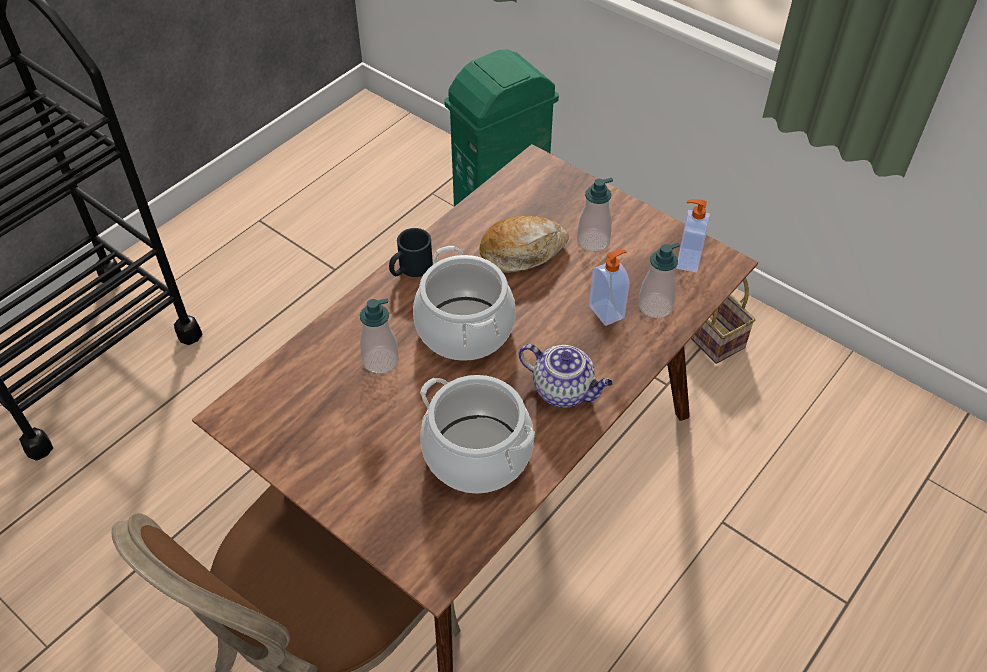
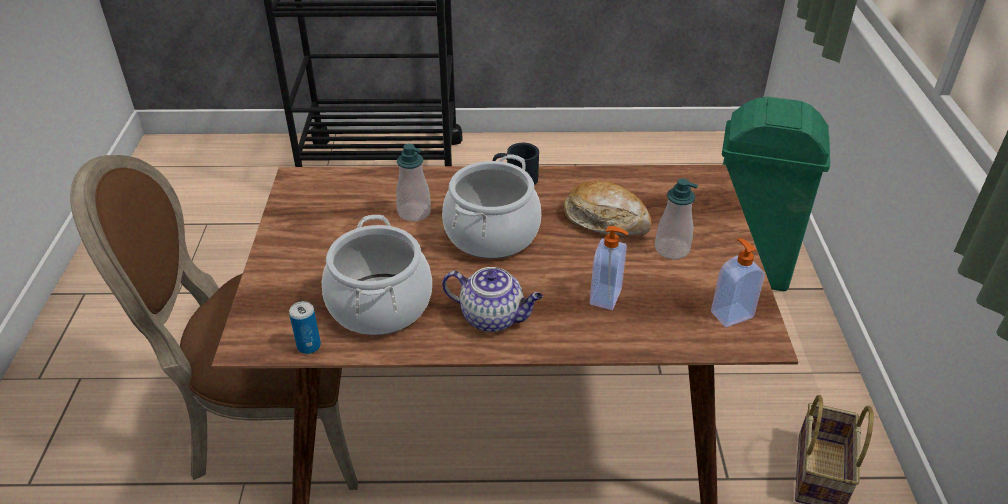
camera: 50 degrees right, 10 degrees down
(481, 530) = (309, 346): none -> can
(564, 390) = (493, 317): teapot -> teapot turned 60 degrees counterclockwise
(655, 306) = (650, 322): soap dispenser -> none

